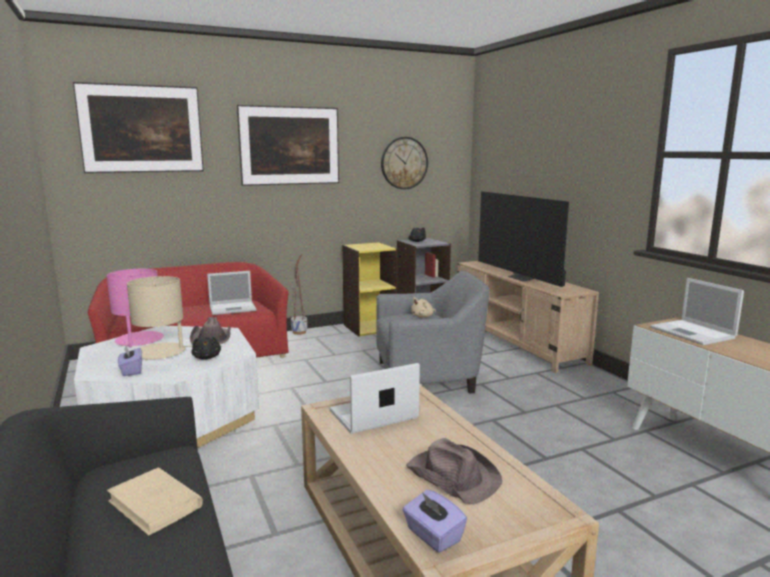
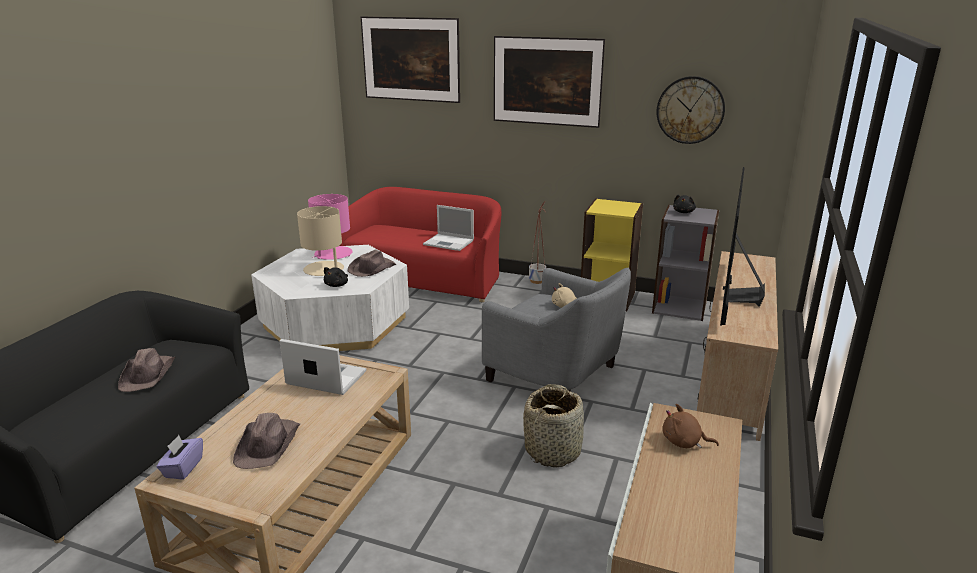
camera: 45 degrees right, 10 degrees up
(131, 371) = (284, 279): purple tissue box -> none
(155, 504) = (148, 374): beige book -> brown hat
(519, 419) = (553, 451): none -> basket
(693, 333) = (684, 442): laptop -> brown plush toy

